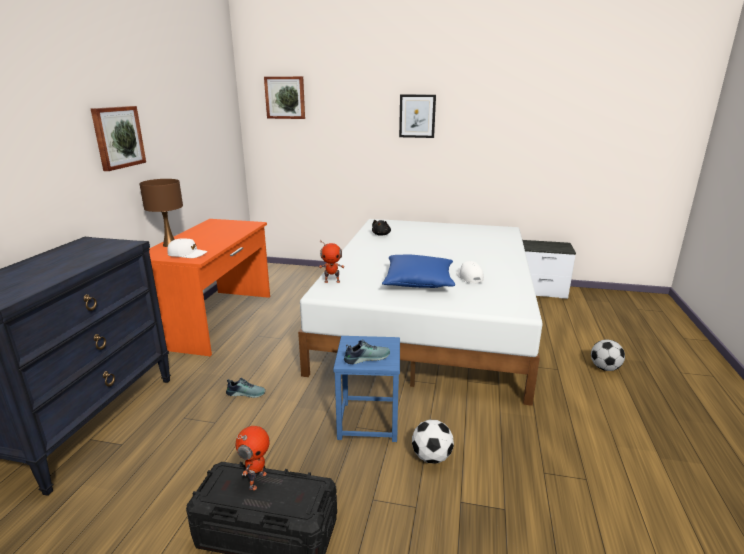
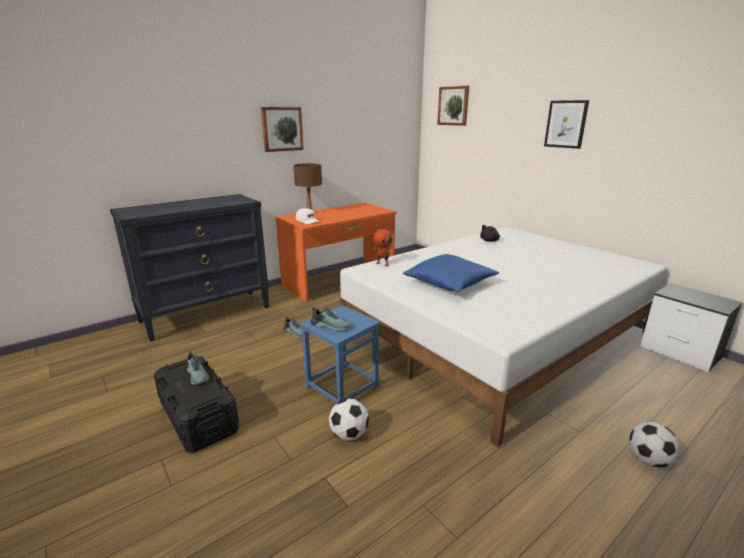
camera: 40 degrees right, 0 degrees up
(256, 480) = (198, 375): toy robot -> shoe
(469, 277) = (507, 293): white cap -> none

